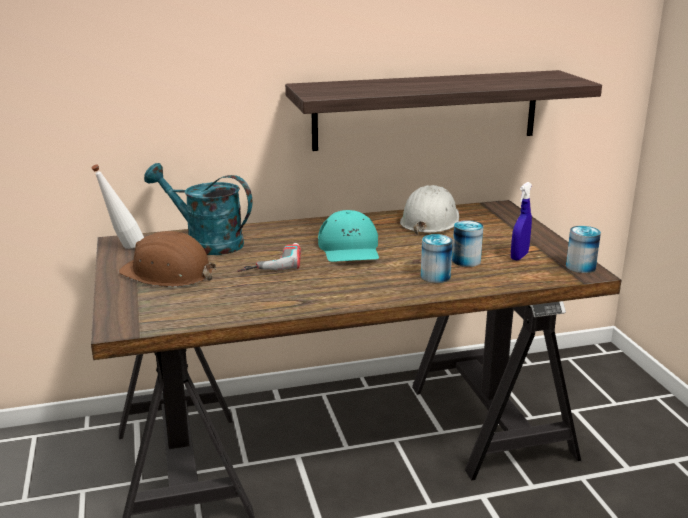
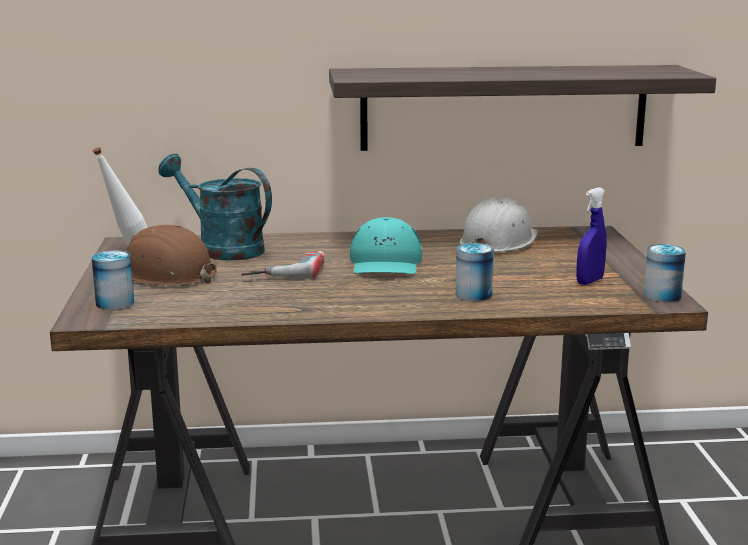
camera: 10 degrees right, 5 degrees down
(466, 261) = (520, 282): can -> can (115, 303)

